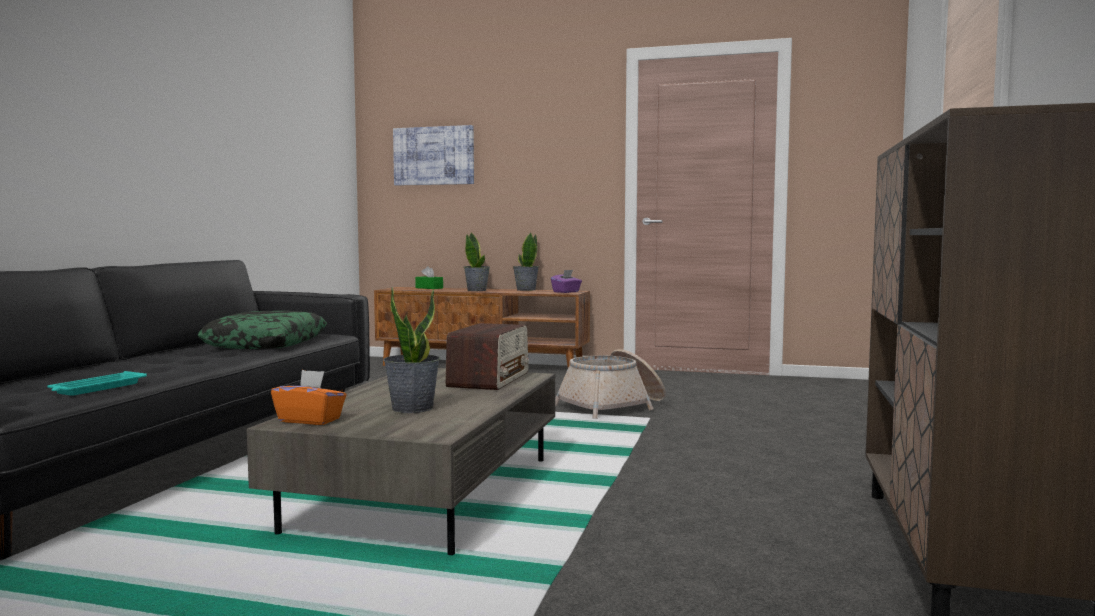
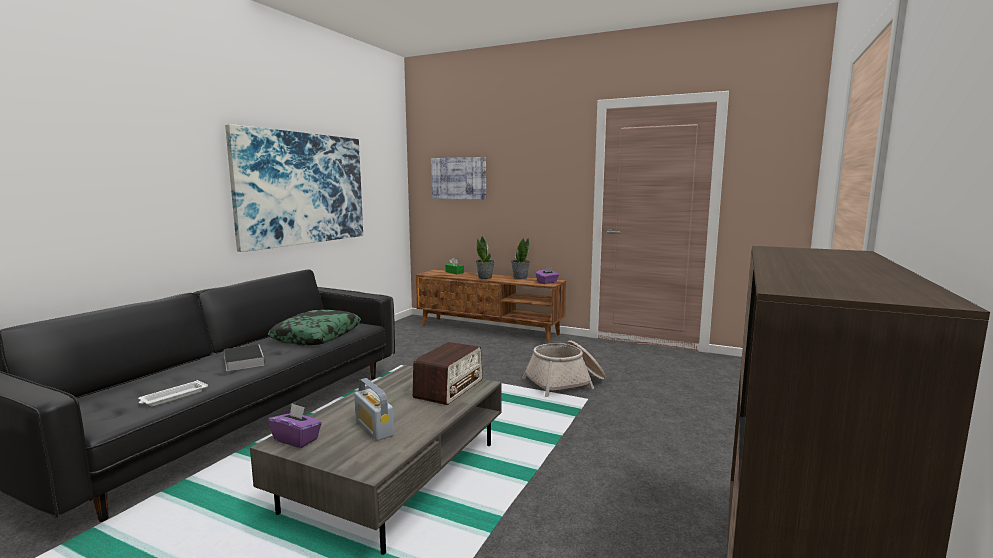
camera: 10 degrees right, 5 degrees up
(97, 388) = (173, 397): turquoise tray -> white tray
(175, 361) = (243, 360): none -> book
(223, 149) = (302, 188): none -> picture
(310, 420) = (296, 439): orange tissue box -> purple tissue box
(412, 408) = (374, 428): potted plant -> radio

